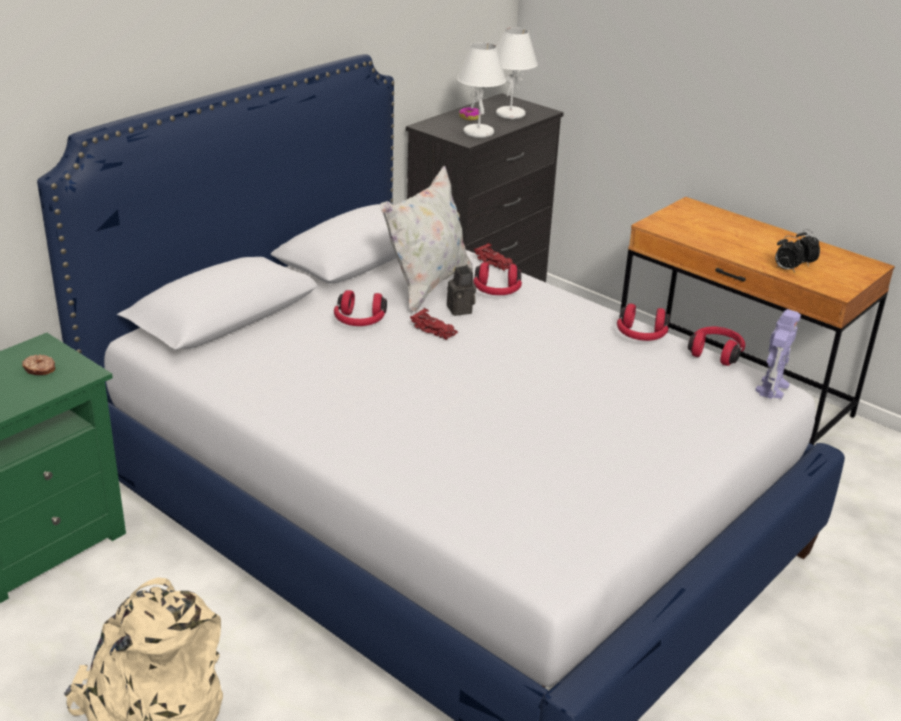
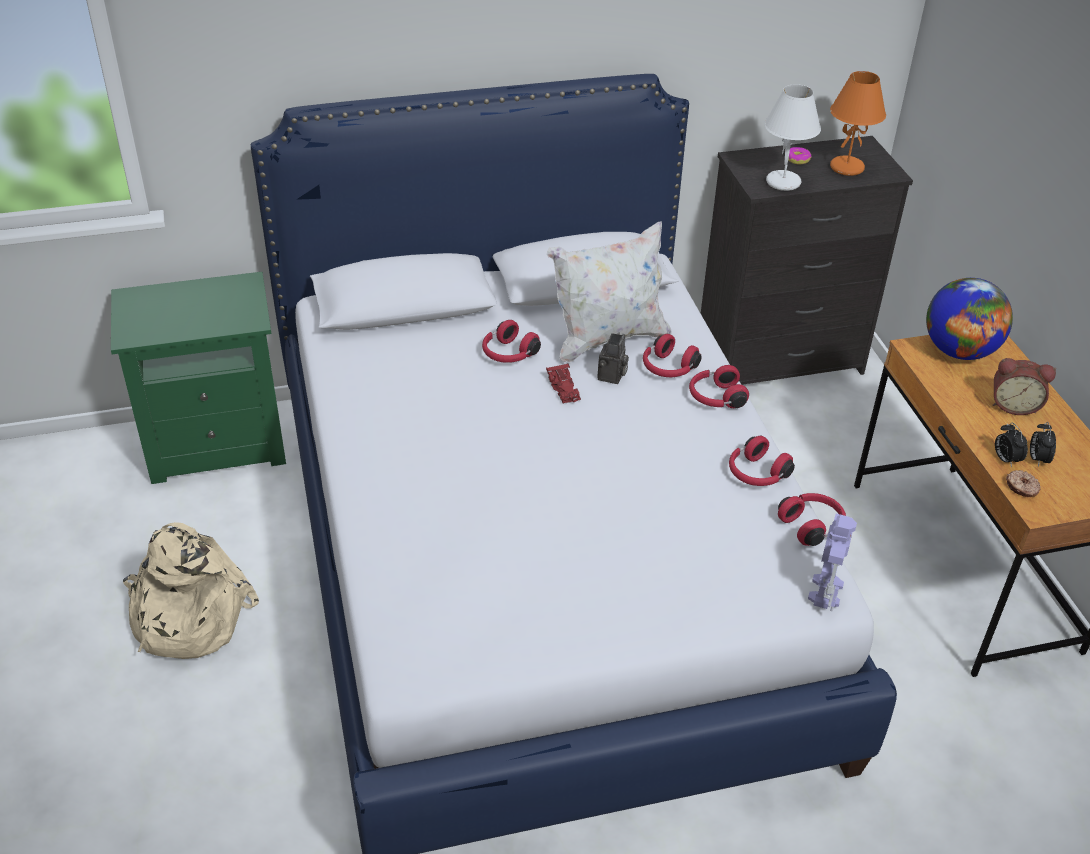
camera: 35 degrees right, 10 degrees up
(39, 369) = (224, 306): donut -> donut (1021, 488)
(495, 262) = (703, 334): red toy car -> none
(510, 114) = (847, 167): white table lamp -> orange table lamp
(554, 299) = (715, 398): none -> red headphones
(681, 218) = (959, 351): none -> globe
(751, 238) = (1014, 405): none -> alarm clock
(772, 387) = (826, 590): toy robot -> toy robot turned 45 degrees counterclockwise

